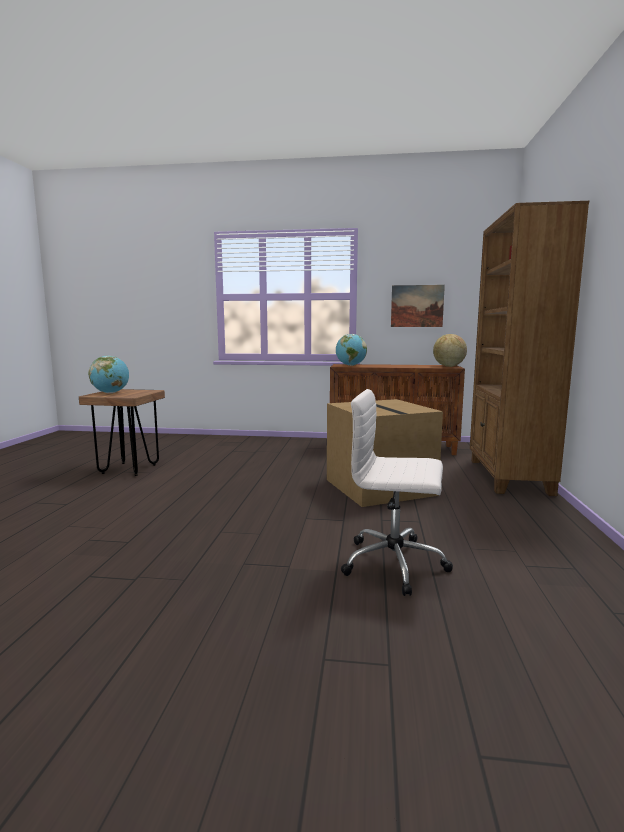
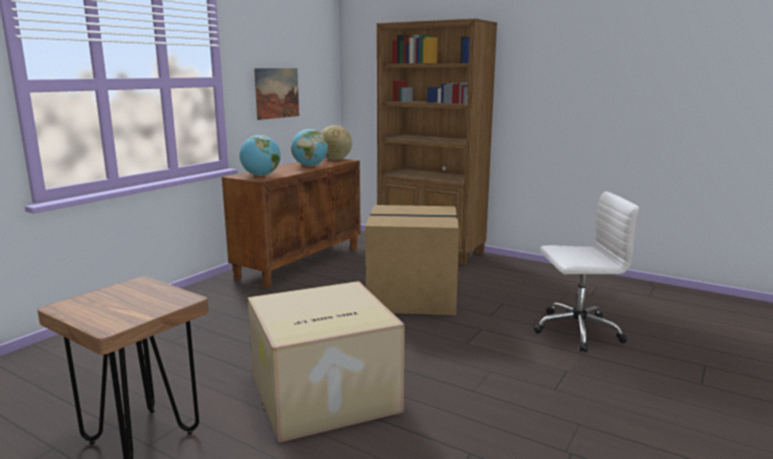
camera: 65 degrees left, 5 degrees up
(110, 393) = (107, 311): globe -> globe (310, 166)
(188, 491) = (323, 395): none -> cardboard box
(396, 564) = (575, 331): white office chair -> white office chair turned 135 degrees counterclockwise

